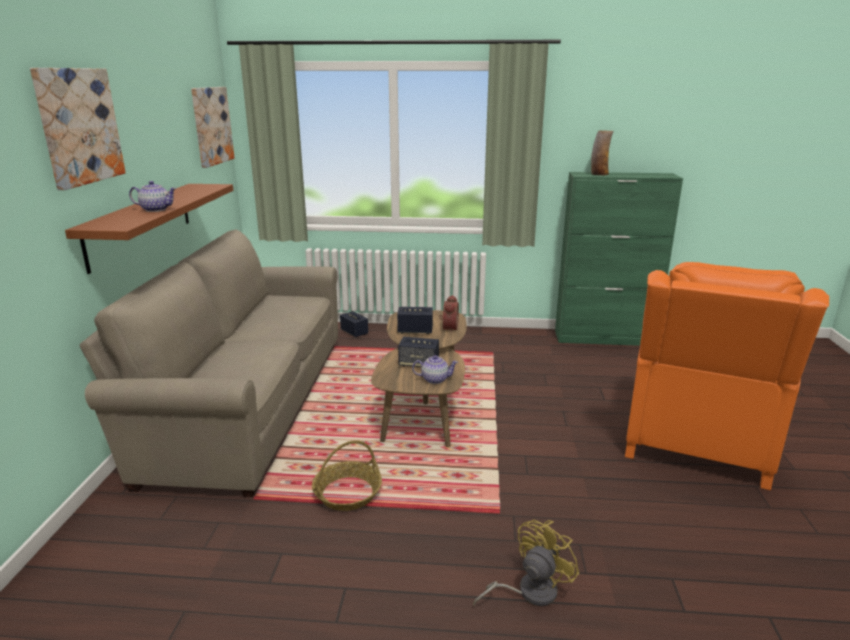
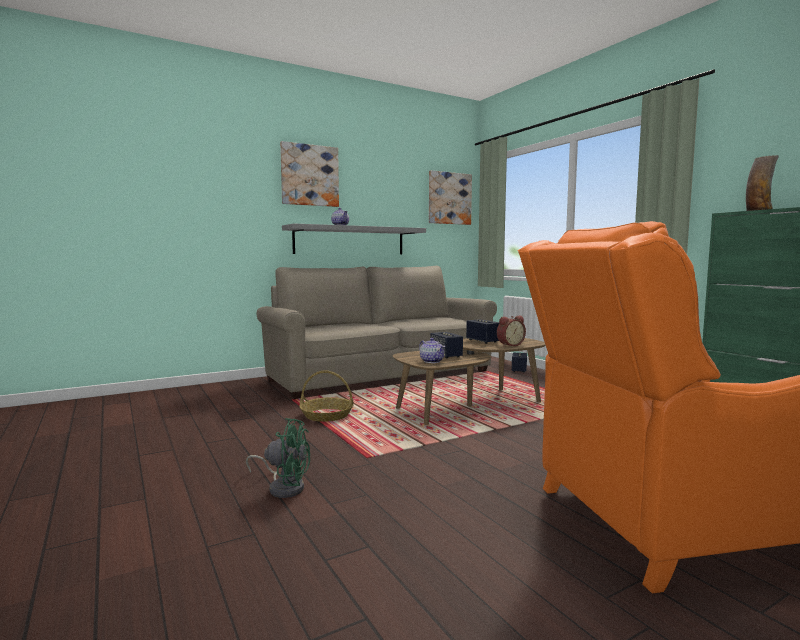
camera: 55 degrees right, 15 degrees down
(141, 224) = (350, 240): brown shelf -> grey shelf
(528, 592) = (284, 487): yellow fan -> green fan

